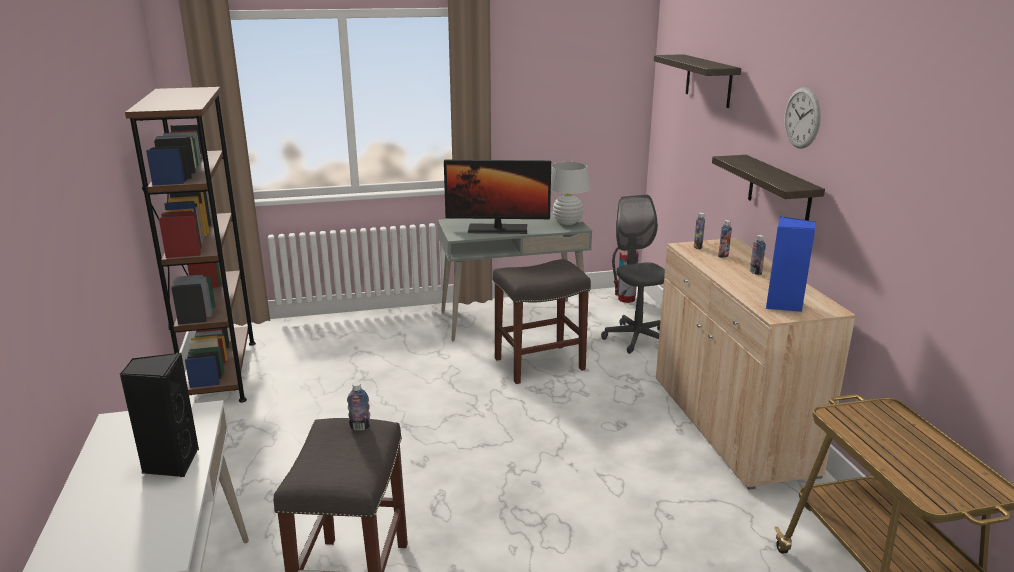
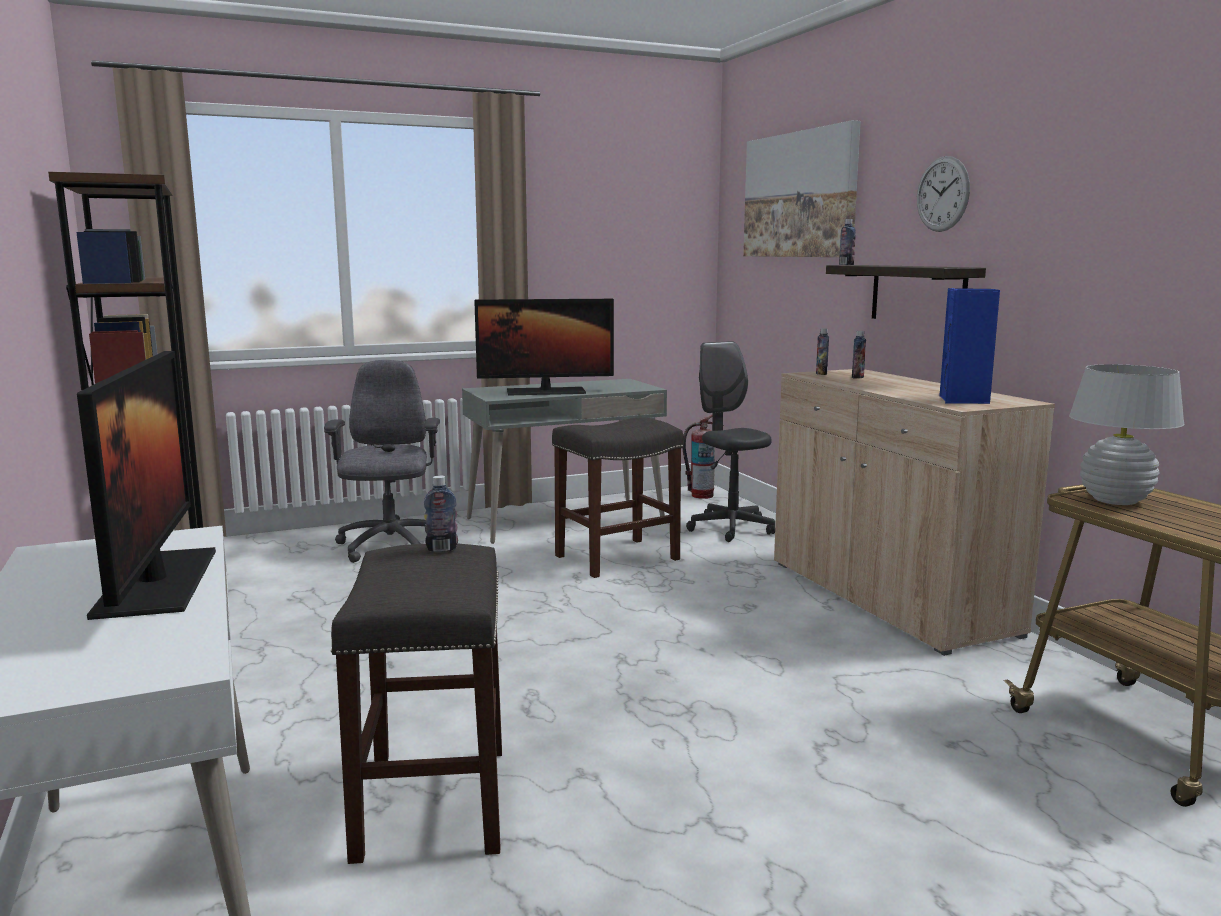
camera: 10 degrees left, 10 degrees down
(170, 463) = (158, 582): black speaker -> monitor
(380, 338) = (390, 546): none -> grey office chair
(567, 222) = (631, 385): white table lamp -> white table lamp (1114, 500)
(708, 80) = (800, 195): shelf -> picture
(755, 272) = (907, 385): bottle -> bottle (846, 265)

